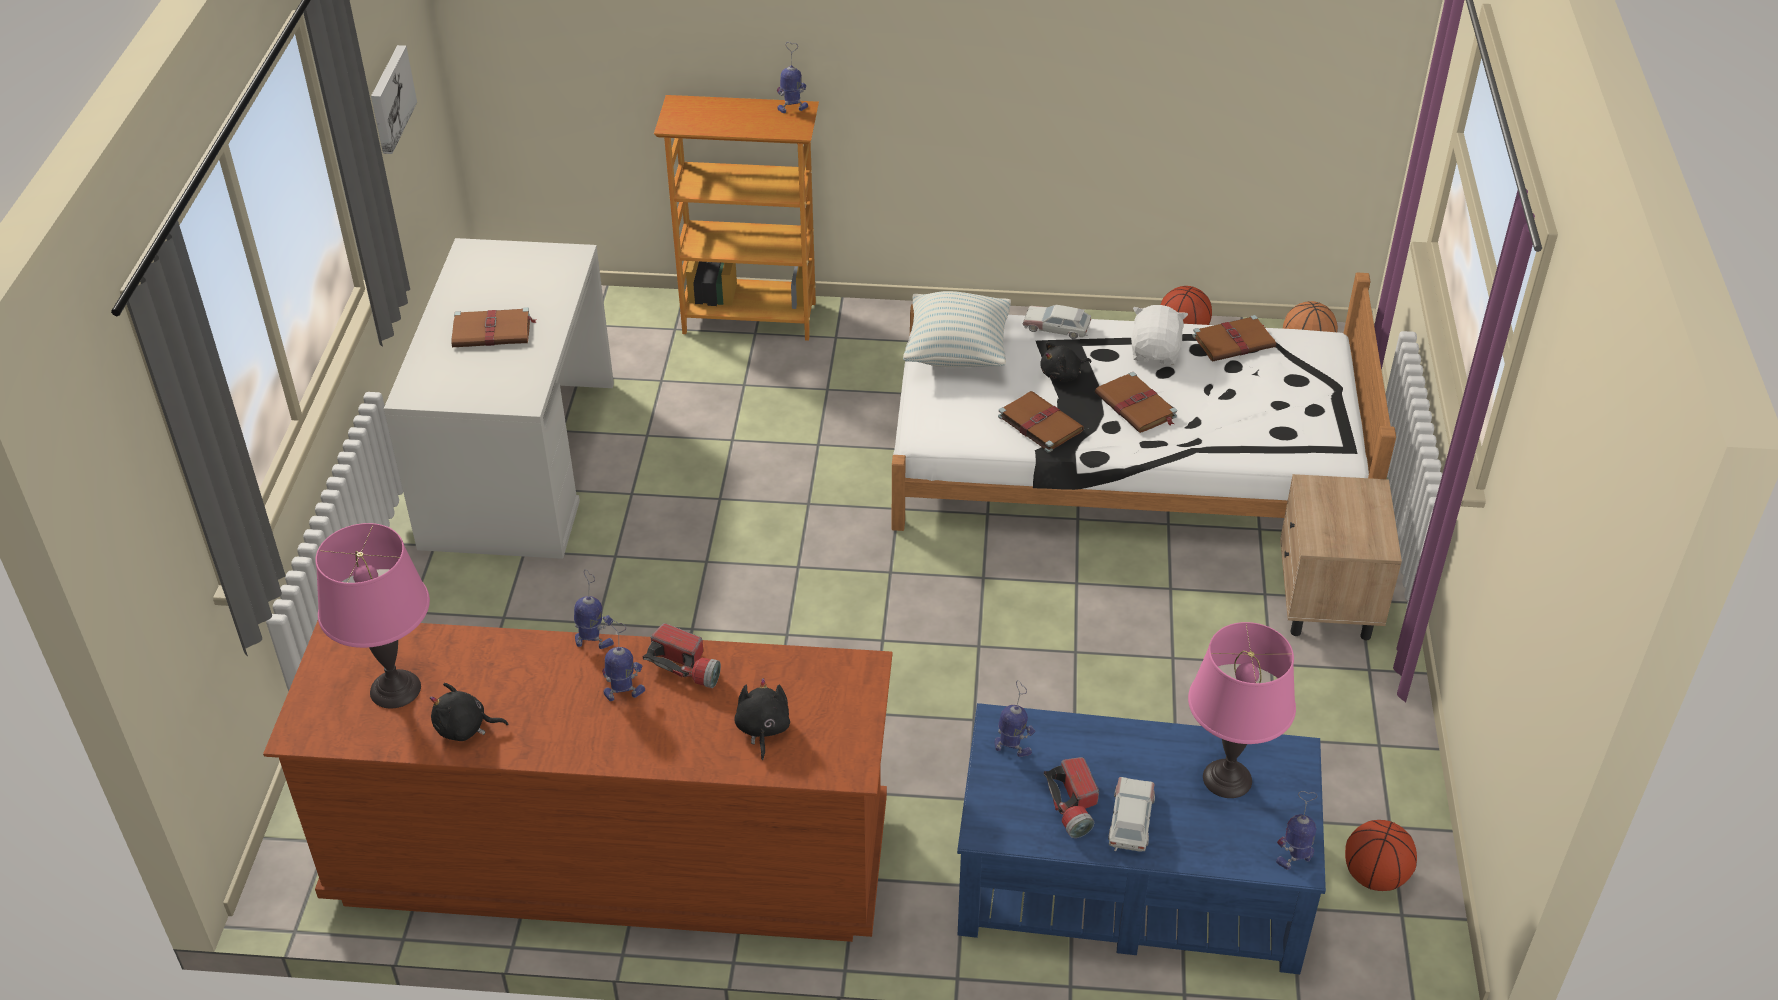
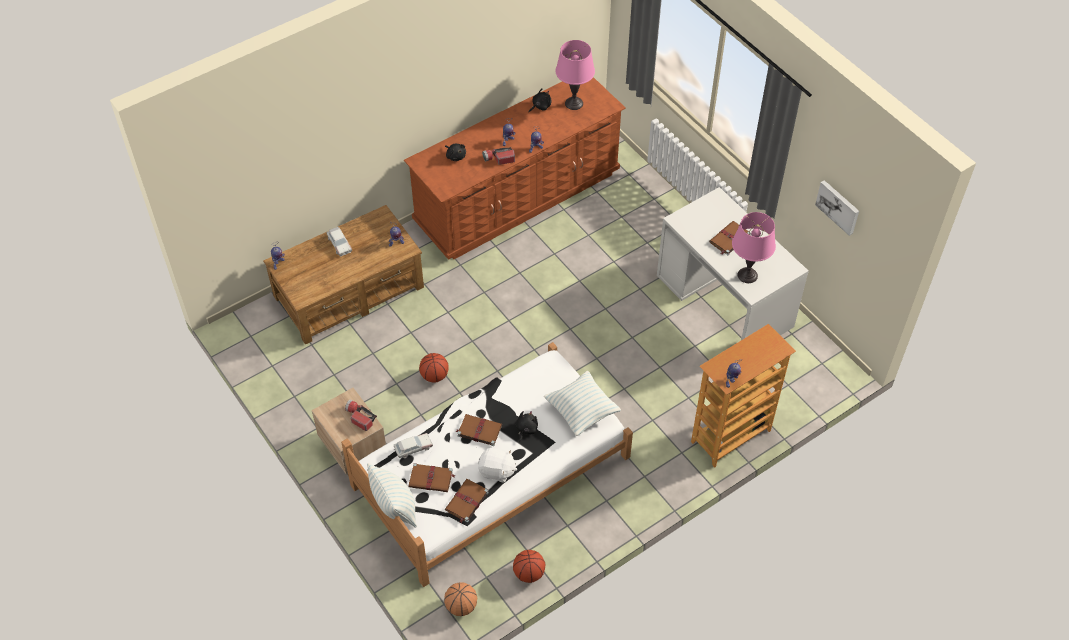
camera: 140 degrees right, 10 degrees up
(1039, 423) = (511, 394): brown book -> brown book (431, 479)
(1057, 327) = (553, 456): toy car -> toy car (413, 448)
(1073, 806) = (361, 237): flashlight -> flashlight (359, 417)
(1129, 878) = (349, 292): blue coffee table -> brown coffee table
(1155, 352) = (497, 471): white plush toy -> white plush toy turned 45 degrees counterclockwise
(1227, 778) = (318, 276): pink table lamp -> pink table lamp (747, 275)
(1348, 390) = (395, 508): none -> pillow
(1374, 876) = (267, 343): basketball -> basketball (434, 376)

